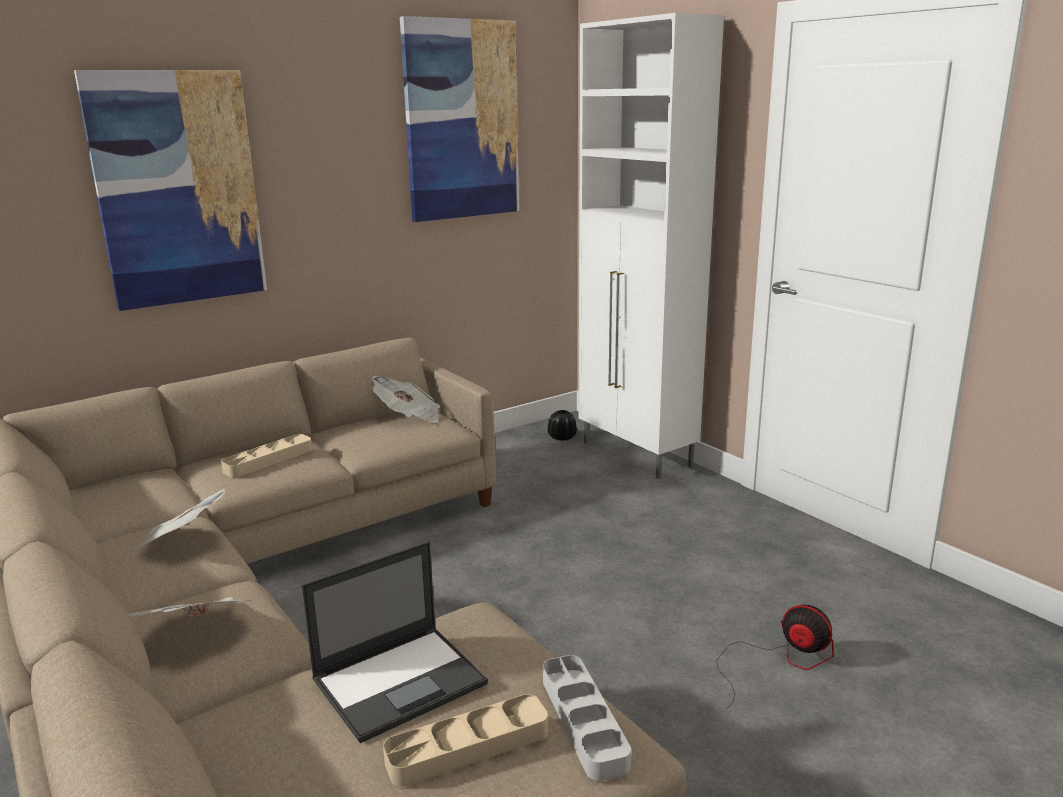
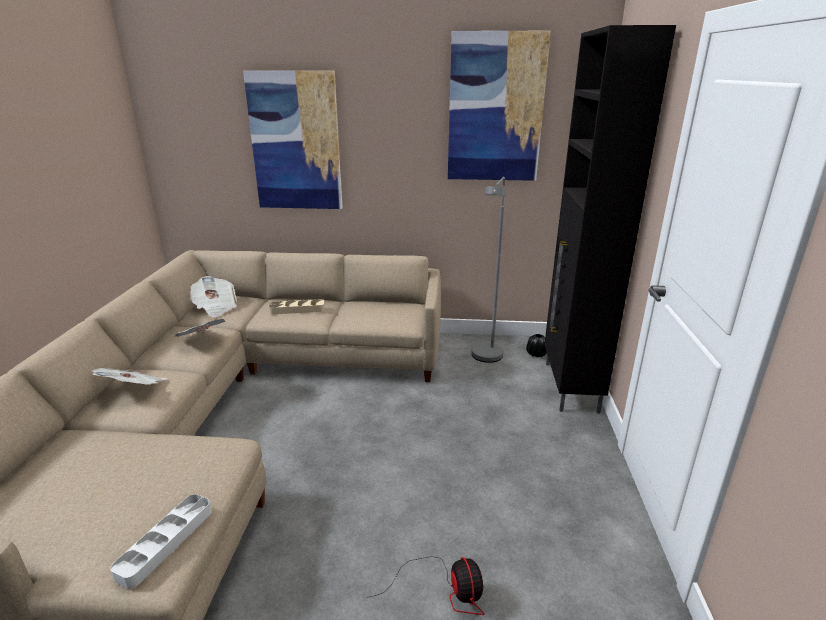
camera: 40 degrees right, 5 degrees up
(401, 681) = (142, 462): laptop -> none
(409, 416) = (398, 307): newspaper -> newspaper (215, 308)
(468, 746) = (104, 517): beige tray -> none
(518, 460) = (486, 359): none -> grey floor lamp
(637, 455) = (570, 387): white cabinet -> black cabinet

